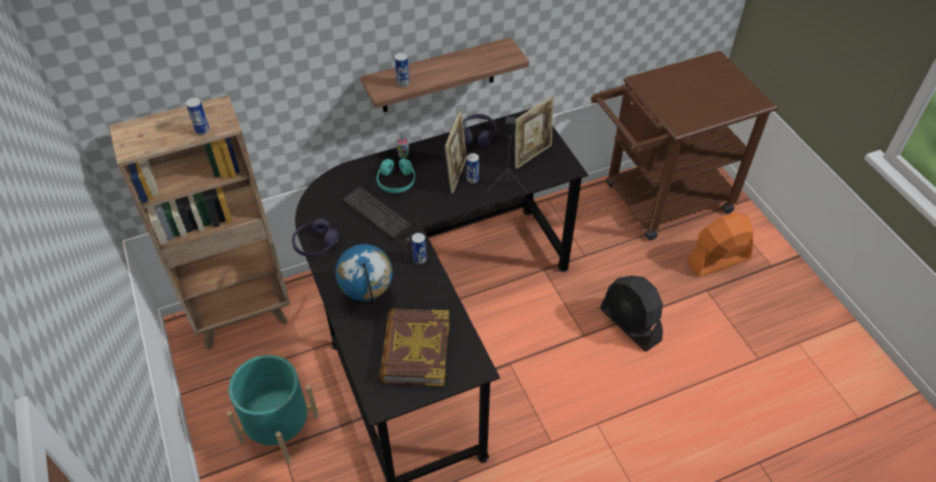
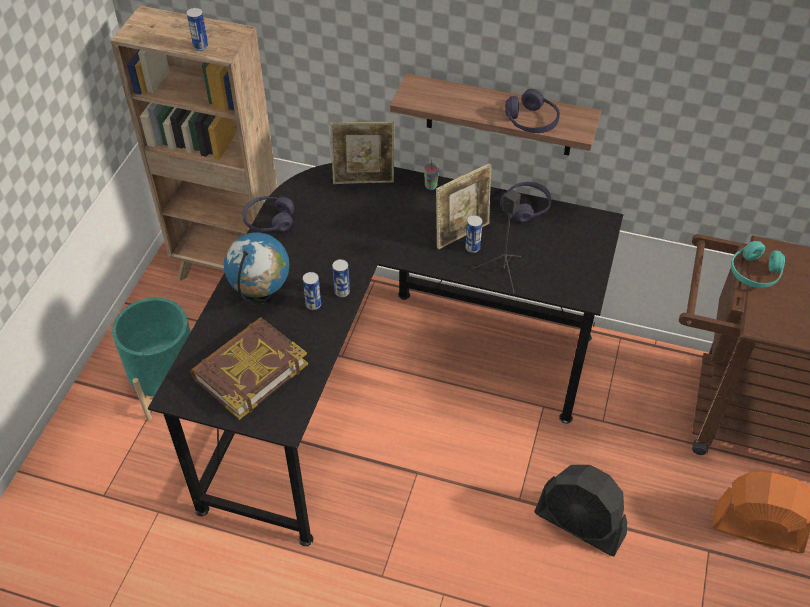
camera: 40 degrees right, 0 degrees up
(382, 219) = (348, 234): keyboard -> none
(396, 182) = (398, 207): turquoise headphones -> turquoise headphones (754, 273)
(403, 83) = (437, 100): can -> can (313, 304)
(478, 65) = (531, 121): none -> purple headphones
(532, 155) = (560, 259): picture frame -> picture frame (364, 180)
(630, 325) = (580, 524): black fan -> black fan turned 60 degrees counterclockwise

